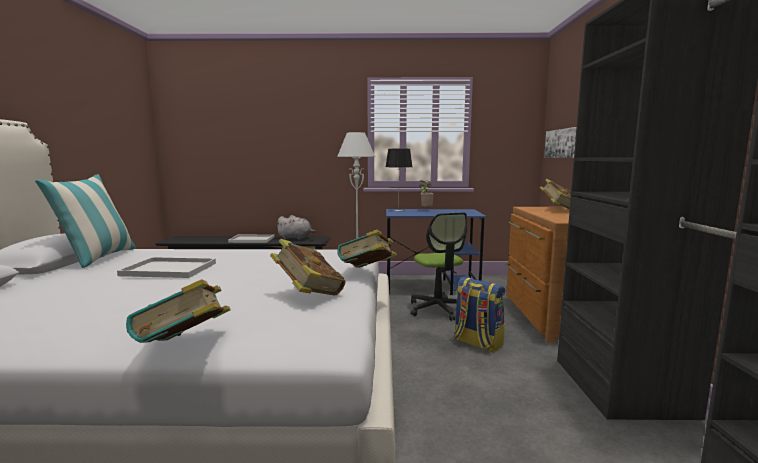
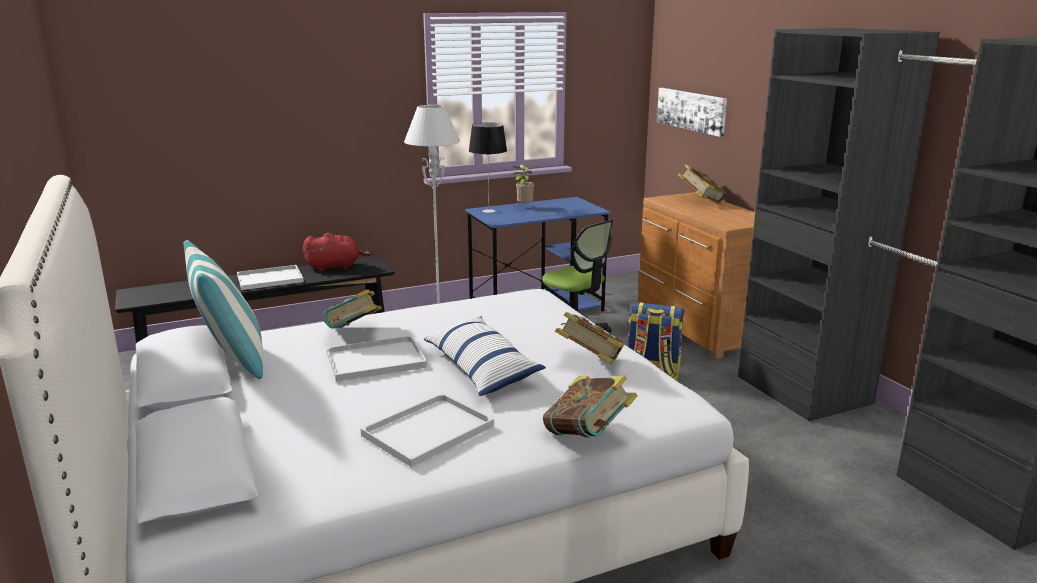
camera: 25 degrees left, 10 degrees up
(88, 315) = (429, 429): none -> white tray
(221, 284) = (481, 368): none -> pillow
(296, 238) = (335, 267): grey plush toy -> red plush toy
(368, 272) = (599, 325): book -> book (355, 334)

